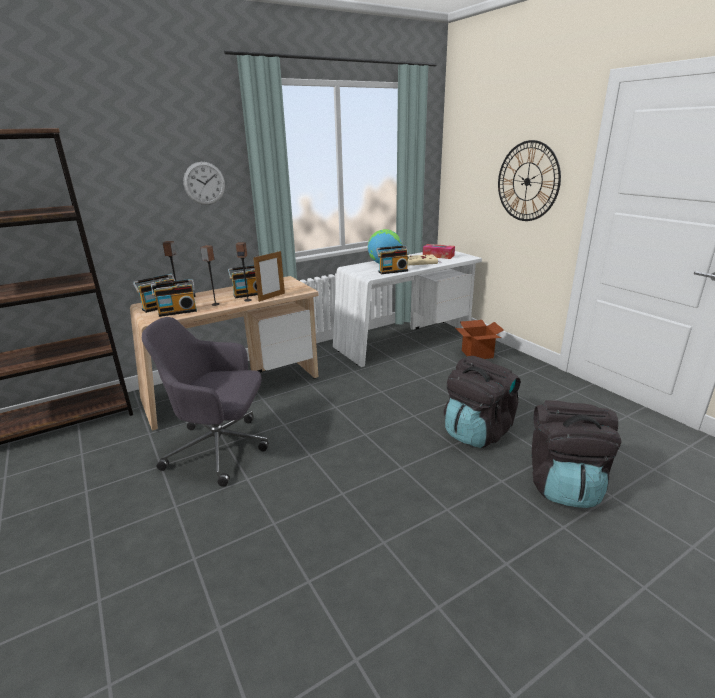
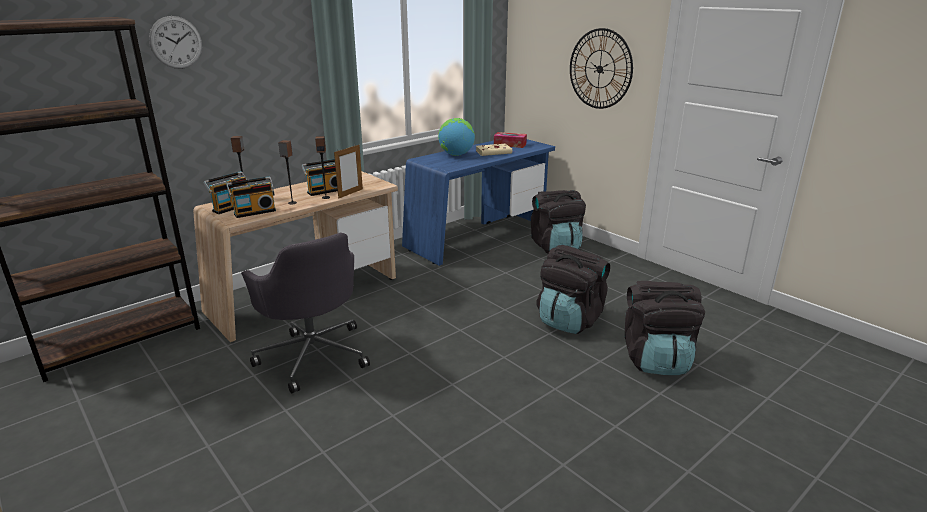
camera: 10 degrees left, 0 degrees up
(204, 183) = (267, 72): wall clock -> wall clock (176, 42)
(220, 449) = (313, 354): grey office chair -> grey office chair turned 120 degrees counterclockwise
(392, 271) = (467, 162): radio -> none
(405, 341) = (479, 237): white desk -> blue desk
(477, 354) = (555, 246): cardboard box -> black backpack

